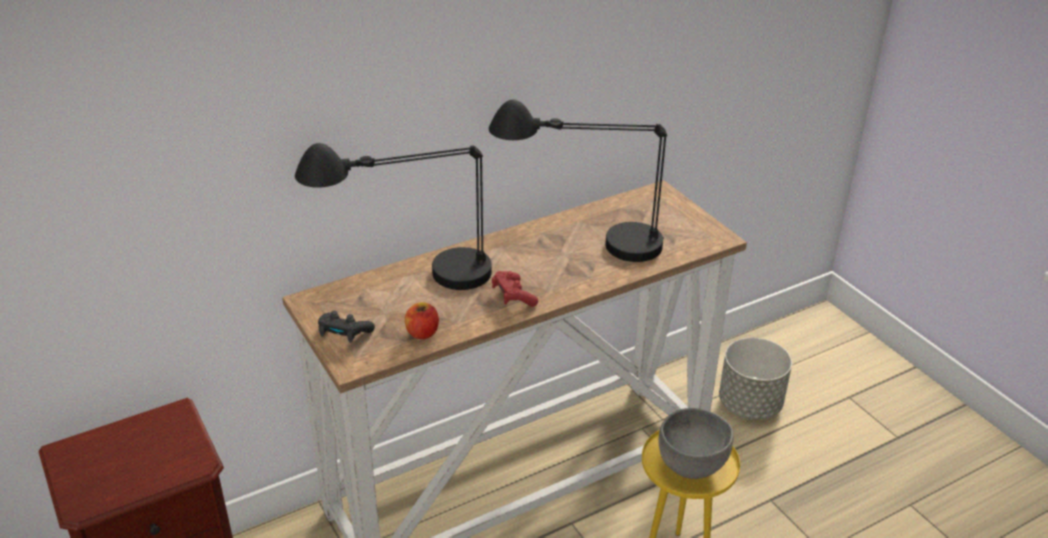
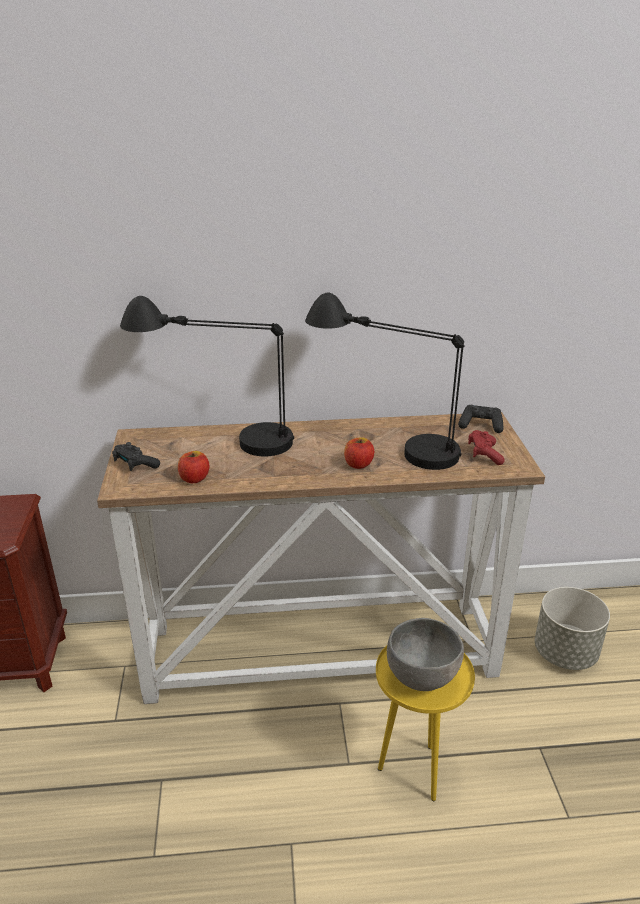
camera: 25 degrees right, 5 degrees down
(513, 296) = (291, 470): red game controller -> red game controller (484, 454)
(573, 273) = (358, 464): none -> apple
(656, 201) = (481, 426): none -> black game controller

